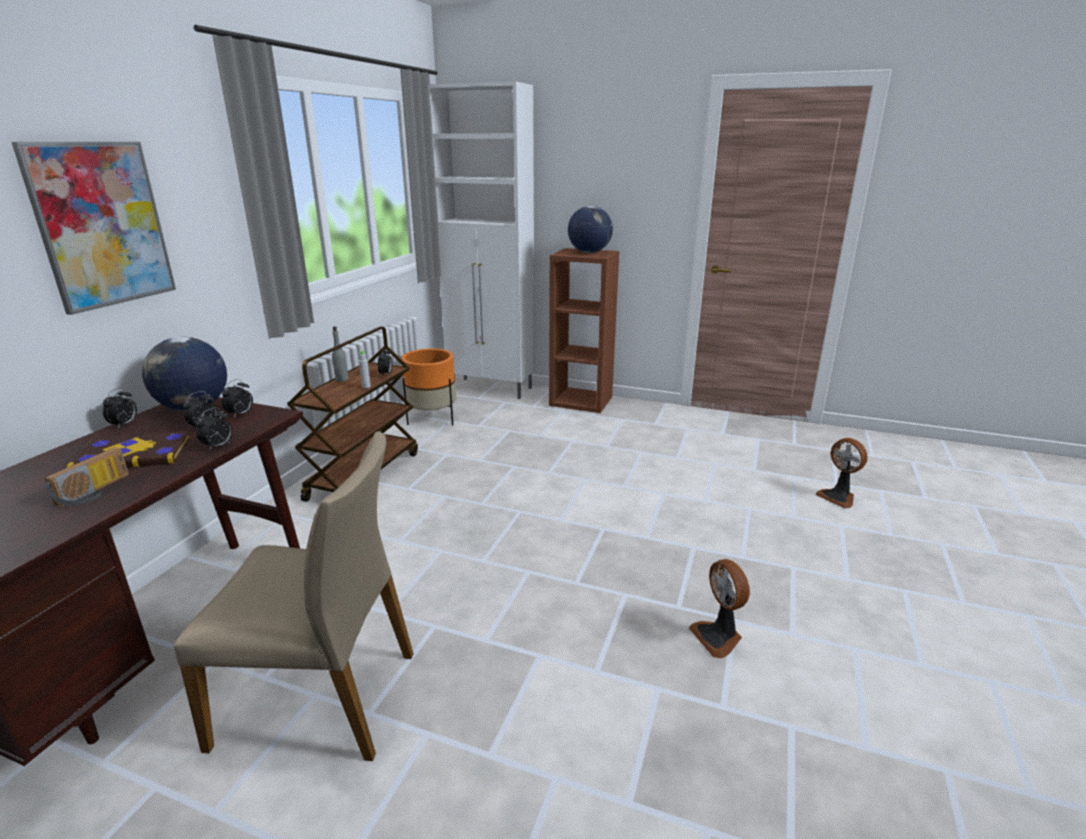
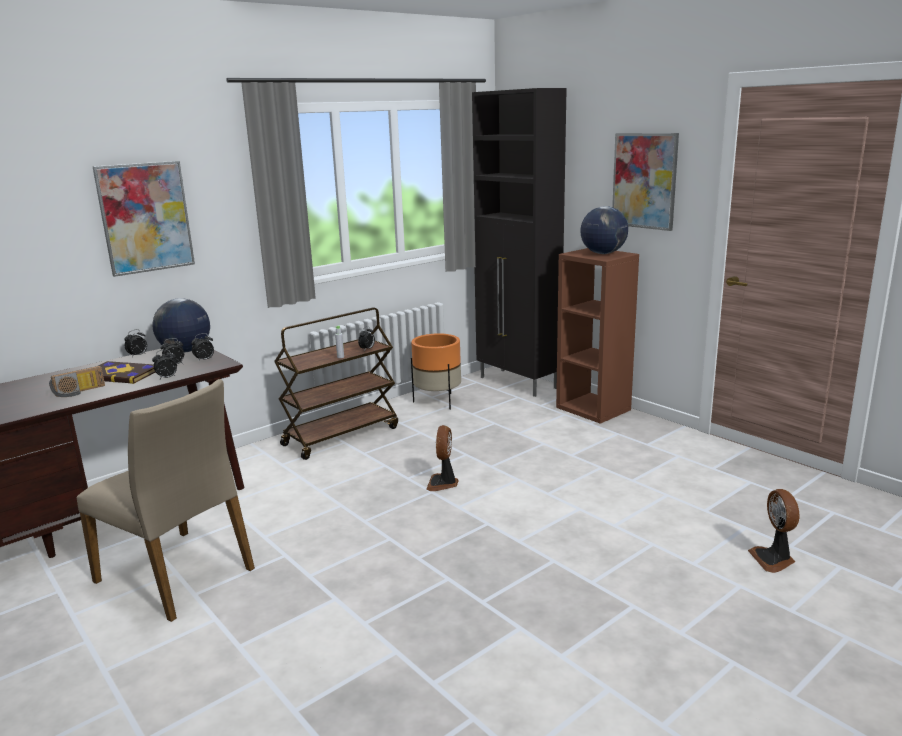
camera: 30 degrees right, 5 degrees down
(341, 379) = (330, 349): grey bottle -> none
(492, 389) = (518, 383): white cabinet -> black cabinet
(622, 180) = (644, 181): none -> picture
(718, 637) = (490, 635): fan -> fan (443, 483)

